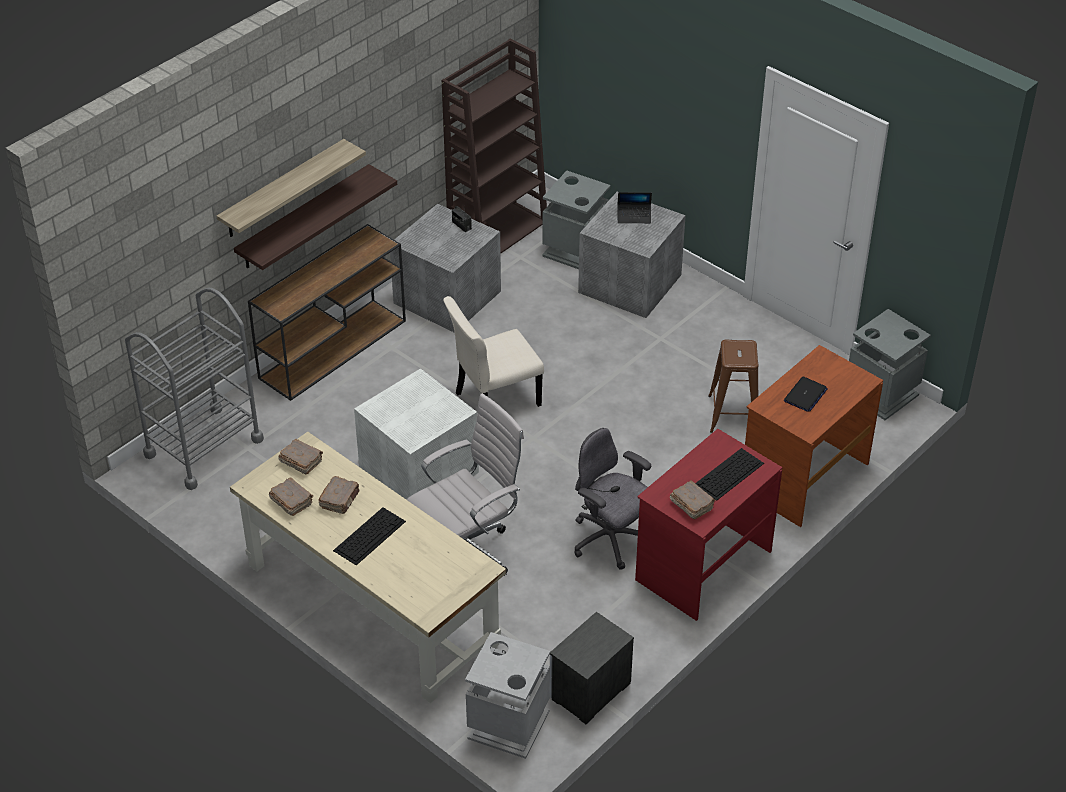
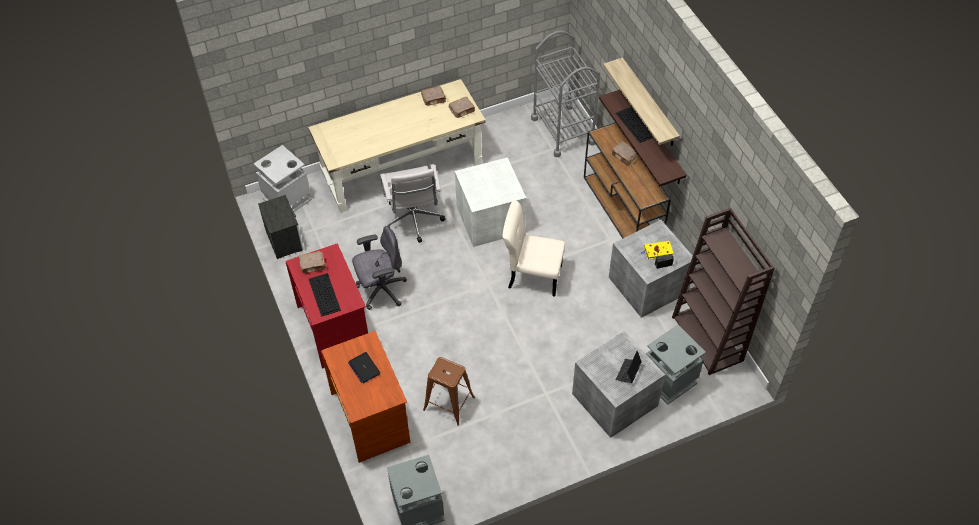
camera: 115 degrees right, 10 degrees up
(340, 500) = (422, 118): brown book -> brown book (624, 156)
(370, 535) = (389, 123): keyboard -> keyboard (636, 124)
(444, 234) = (657, 251): none -> yellow book
(494, 400) = (532, 276): beige chair -> beige chair turned 75 degrees counterclockwise

